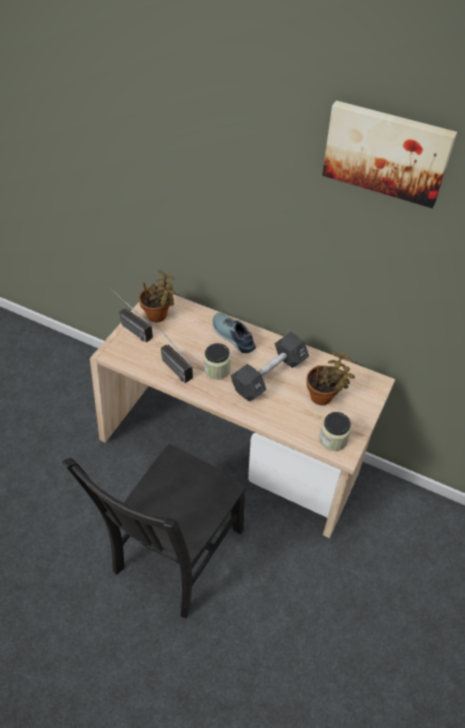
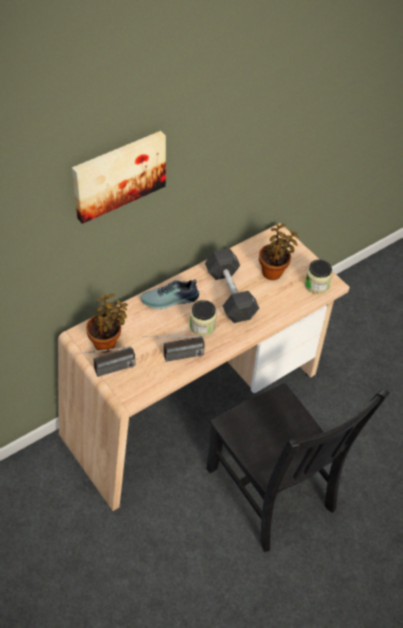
camera: 65 degrees left, 0 degrees up
(386, 152) = (251, 57): picture -> picture (118, 174)

